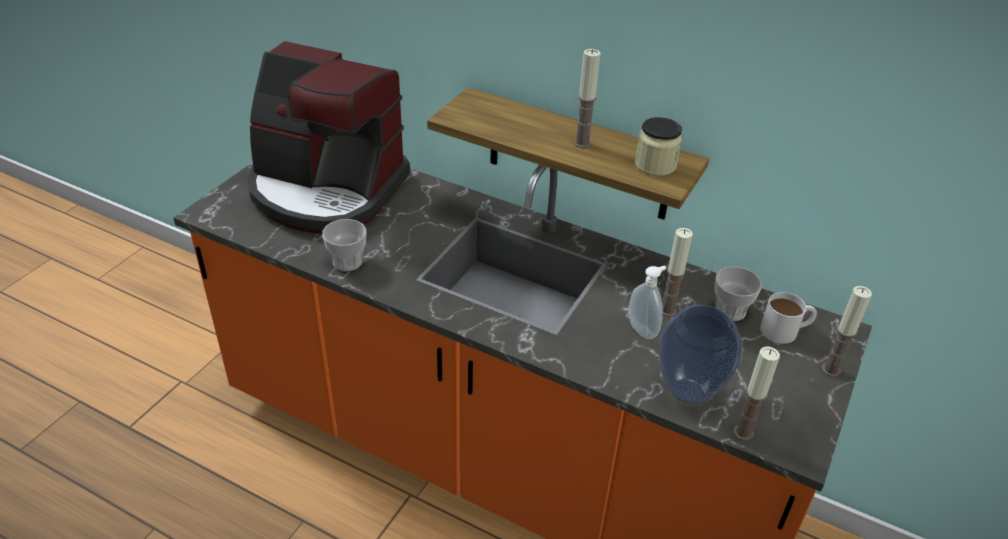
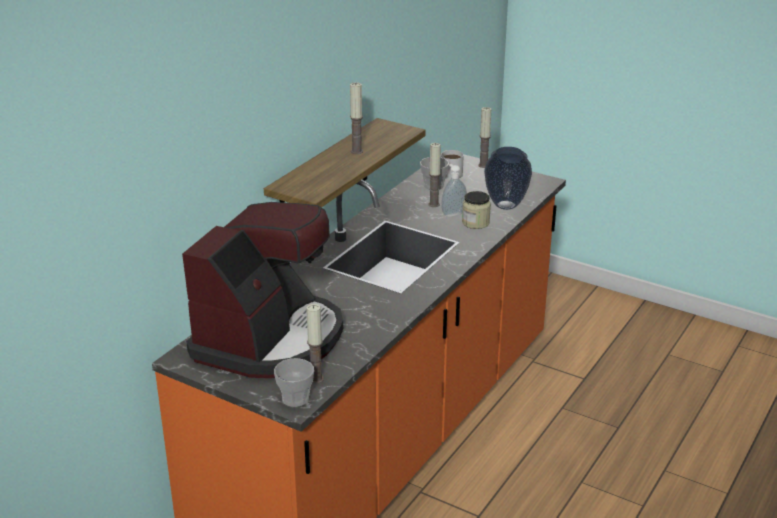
camera: 85 degrees left, 10 degrees down
(347, 262) = (377, 323): cup -> cup (295, 398)
(655, 165) = (385, 132): jar -> jar (475, 222)
(743, 432) = (535, 194): candle -> candle (316, 379)

